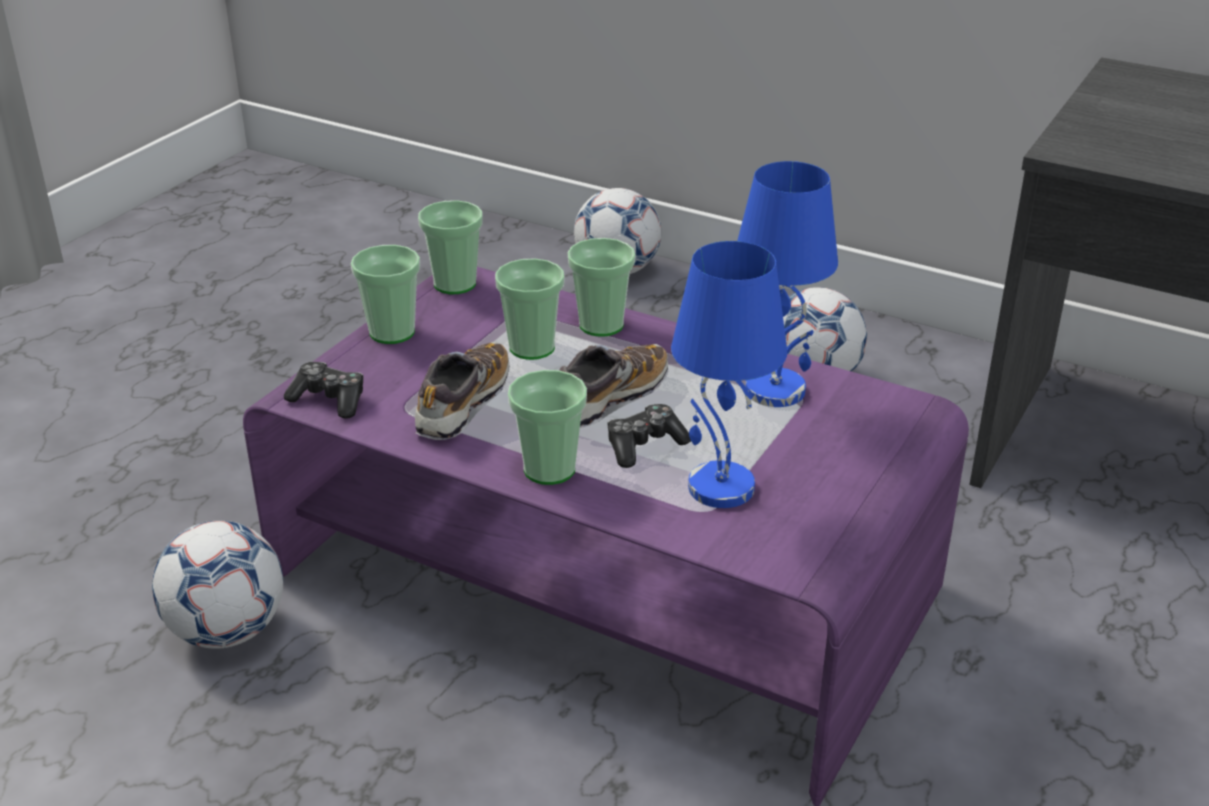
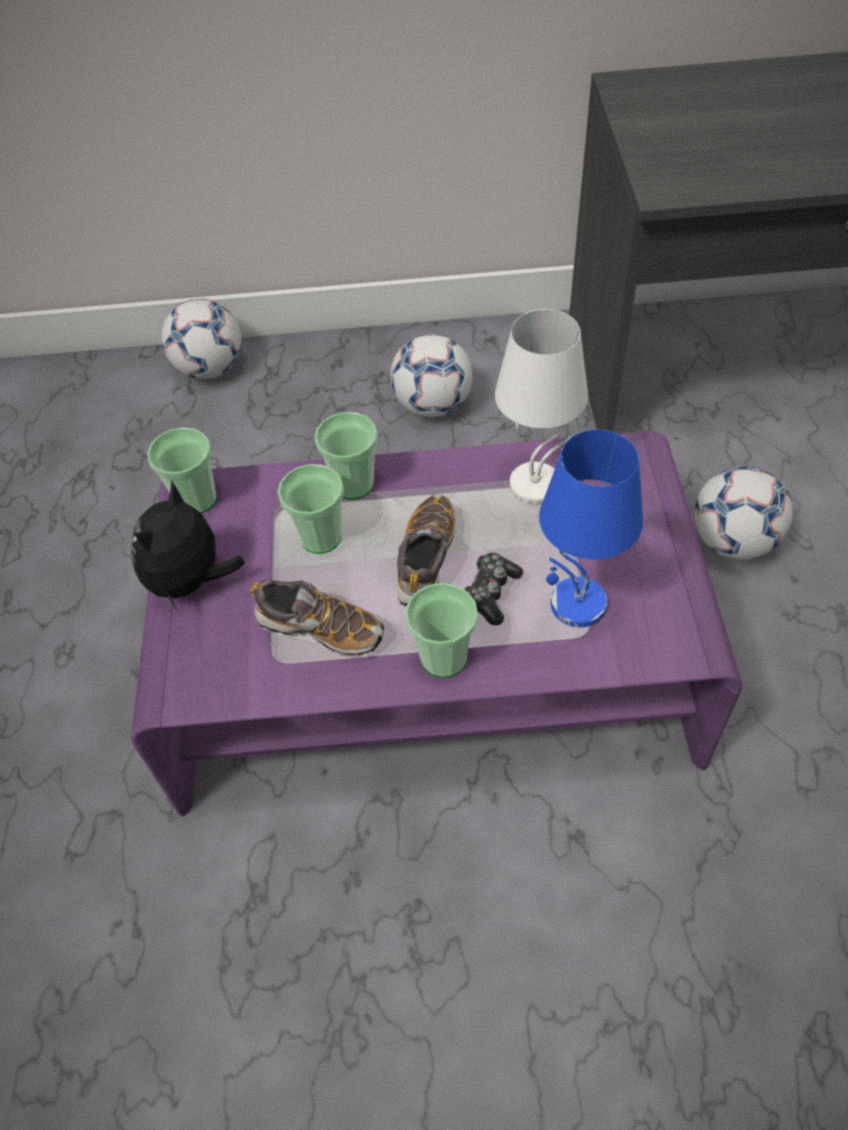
camera: 30 degrees left, 20 degrees up
(227, 631) = (190, 886): football -> football (732, 541)
(329, 400) = (205, 685): game controller -> none
(392, 332) = (191, 581): cup -> plush toy
(463, 405) = (320, 629): shoe -> shoe turned 120 degrees clockwise
(777, 390) = (536, 484): blue table lamp -> white table lamp

